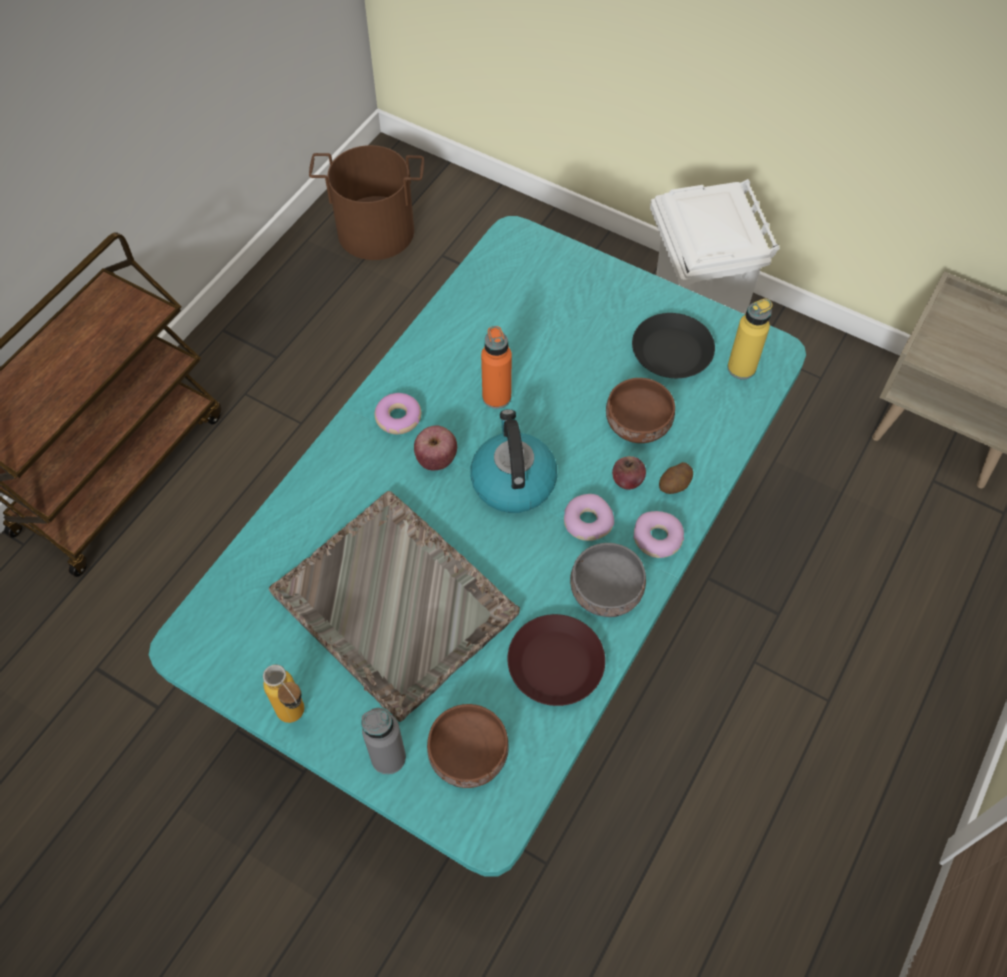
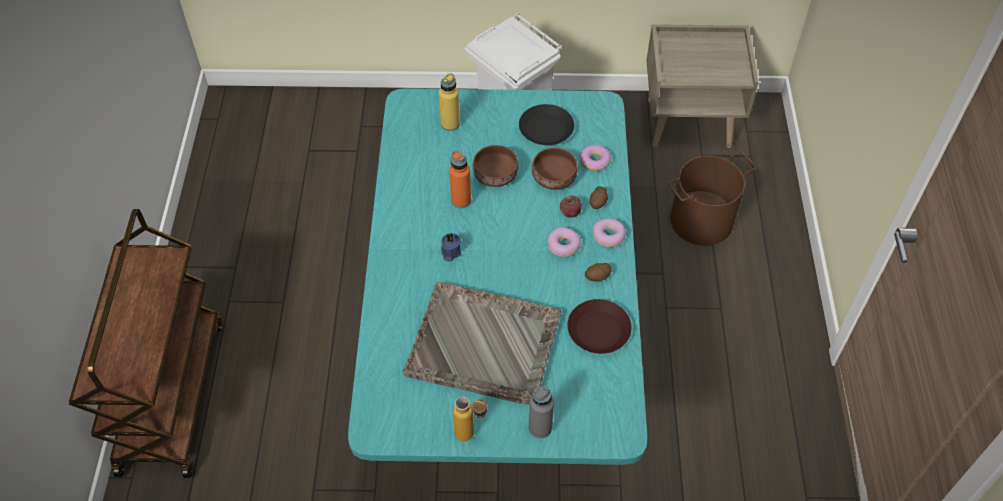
camera: 30 degrees left, 5 degrees down
(376, 230) = (250, 153): brown bucket -> brown bucket (700, 219)
(398, 418) = (409, 239): donut -> donut (595, 161)
(436, 459) = (450, 252): apple -> blue candle
(468, 751) = (582, 401): brown bowl -> brown bowl (494, 174)
(512, 480) = (504, 243): kettle -> none
(605, 588) = (598, 277): grey bowl -> potato
(741, 368) = (591, 121): yellow bottle -> yellow bottle (450, 124)

